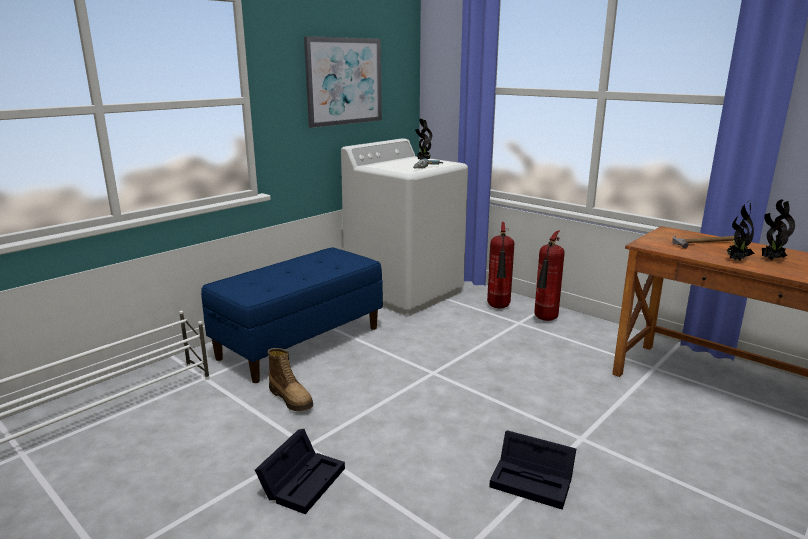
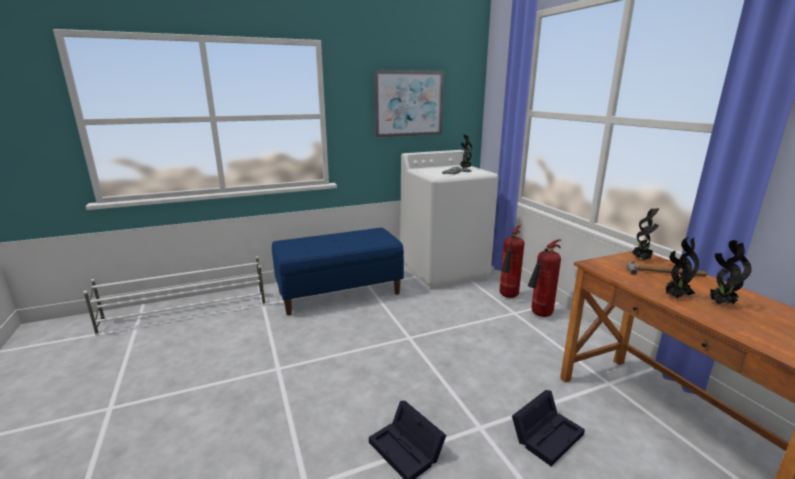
camera: 25 degrees right, 0 degrees up
(291, 398) = (299, 332): boot -> none
(303, 480) = (254, 392): black storage box -> black storage box (547, 434)
(674, 234) = (641, 259): none -> potted plant

